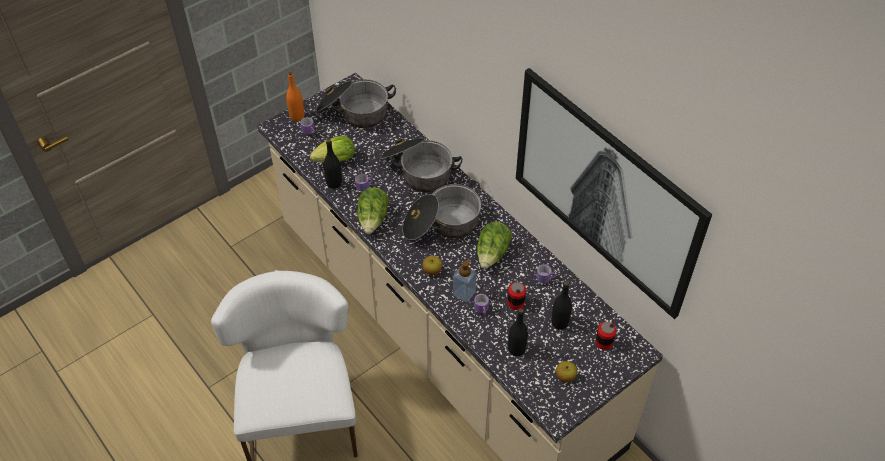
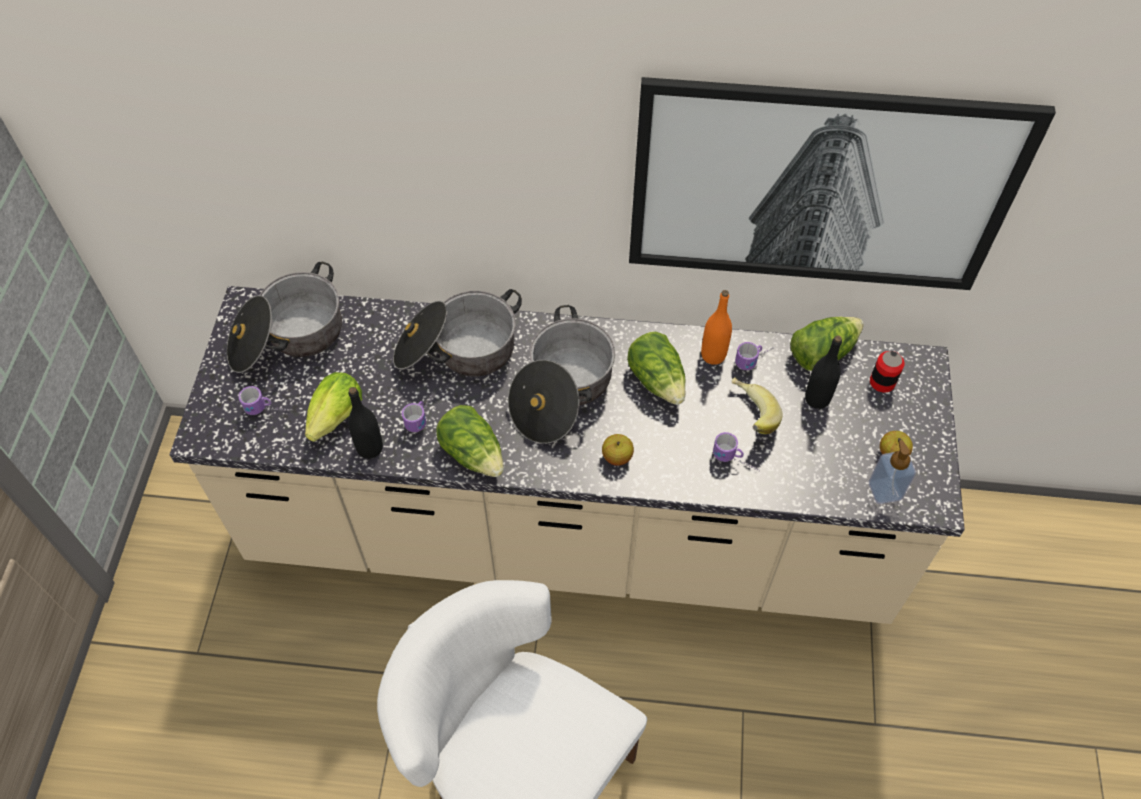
camera: 45 degrees left, 5 degrees up
(297, 116) = (215, 400): orange bottle -> orange bottle (713, 355)
(464, 293) = (683, 453): soap dispenser -> soap dispenser (885, 490)
(515, 303) = (749, 416): can -> banana
(516, 349) = (811, 468): black bottle -> none
(590, 305) = (822, 353): none -> lettuce

